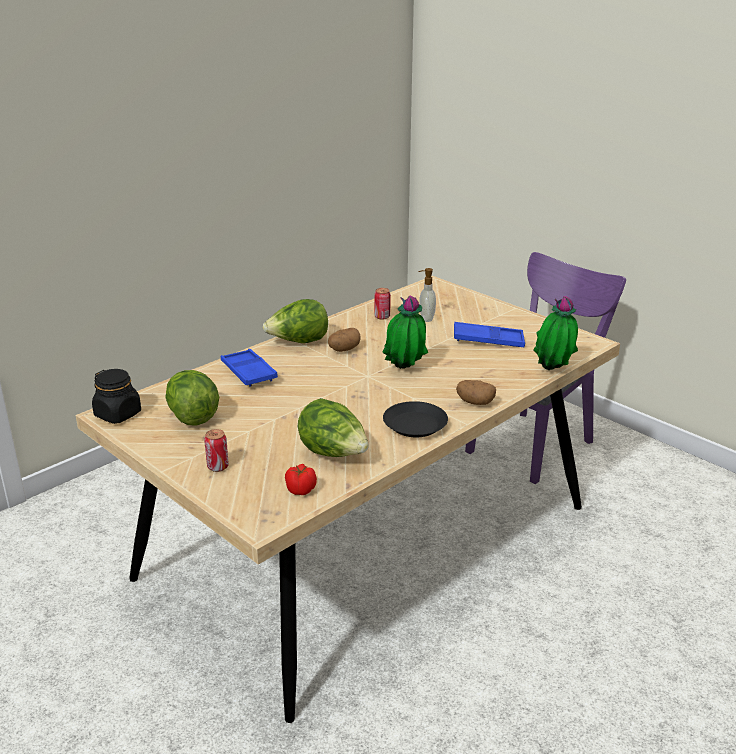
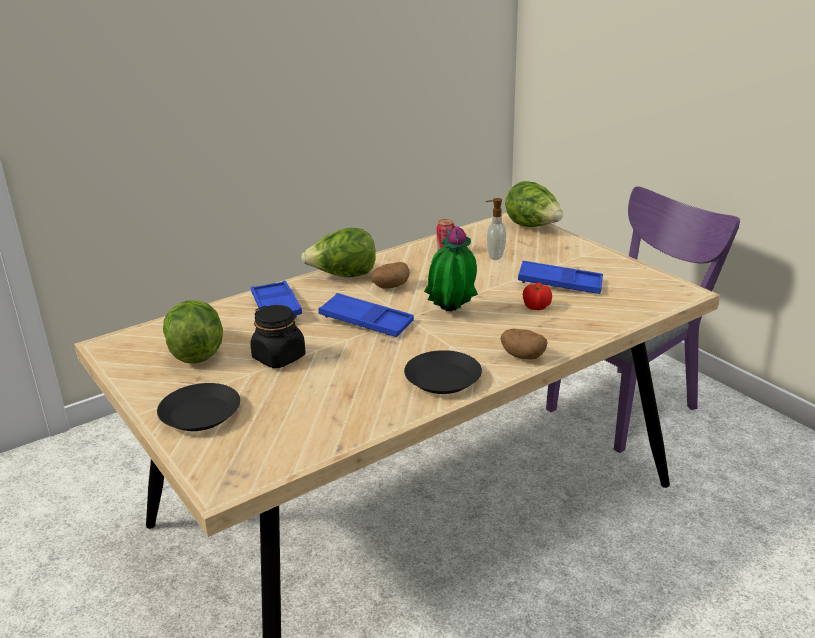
camera: 10 degrees right, 0 degrees up
(118, 414) = (118, 346): black jar -> black jar (279, 357)
(218, 467) = (200, 413): can -> black plate
(300, 490) = (282, 448): tomato -> tomato (536, 306)
(333, 381) = (366, 321): none -> blue tray
(333, 454) = (336, 407): lettuce -> lettuce (533, 227)
(553, 371) = (628, 323): potted plant -> none

